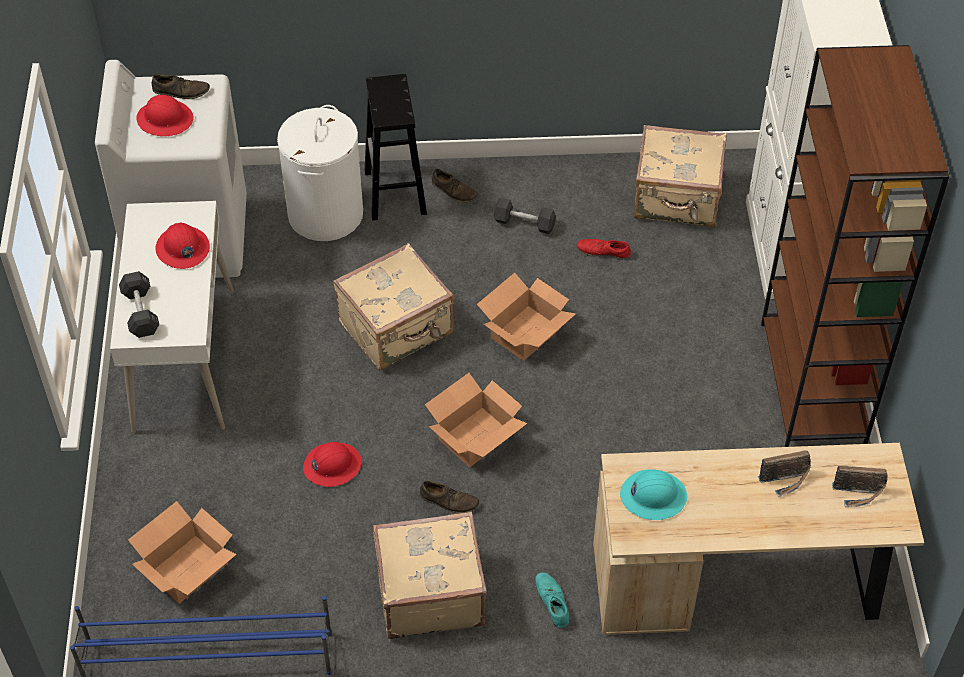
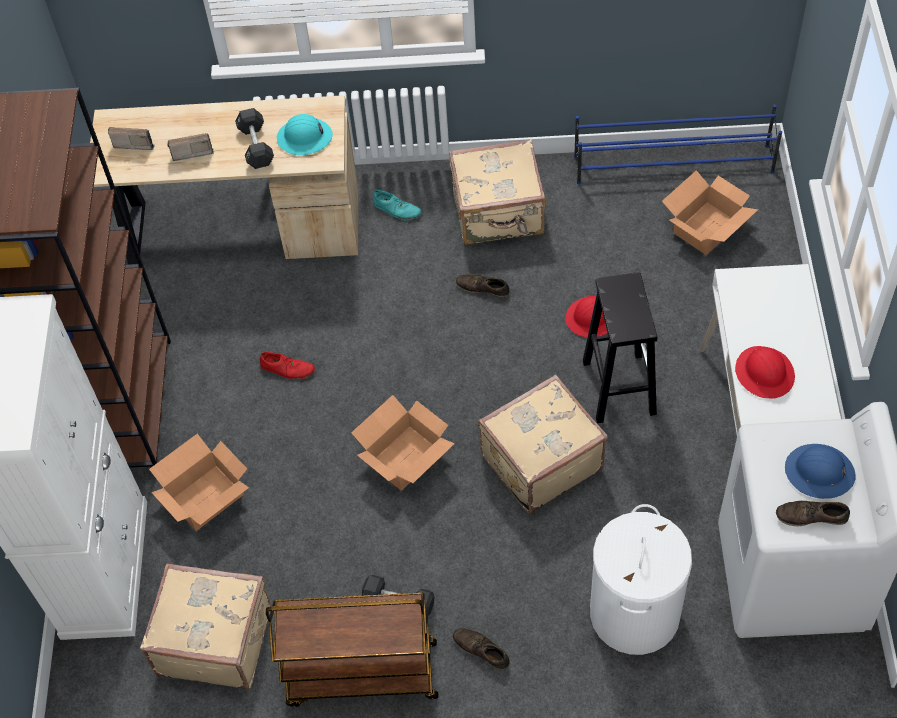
camera: 175 degrees left, 5 degrees up
(141, 312) = (788, 300): black dumbbell -> black dumbbell (256, 146)
(165, 119) = (819, 472): red hard hat -> blue hard hat
(395, 193) = (553, 646): black stool -> black stool (618, 386)
(474, 437) = (459, 347): cardboard box -> cardboard box (207, 498)
(552, 176) = (361, 675): none -> brown cart
(552, 602) = (397, 209): turquoise shoe -> turquoise shoe turned 45 degrees counterclockwise
(603, 251) = (312, 562): red shoe -> red shoe (287, 369)

